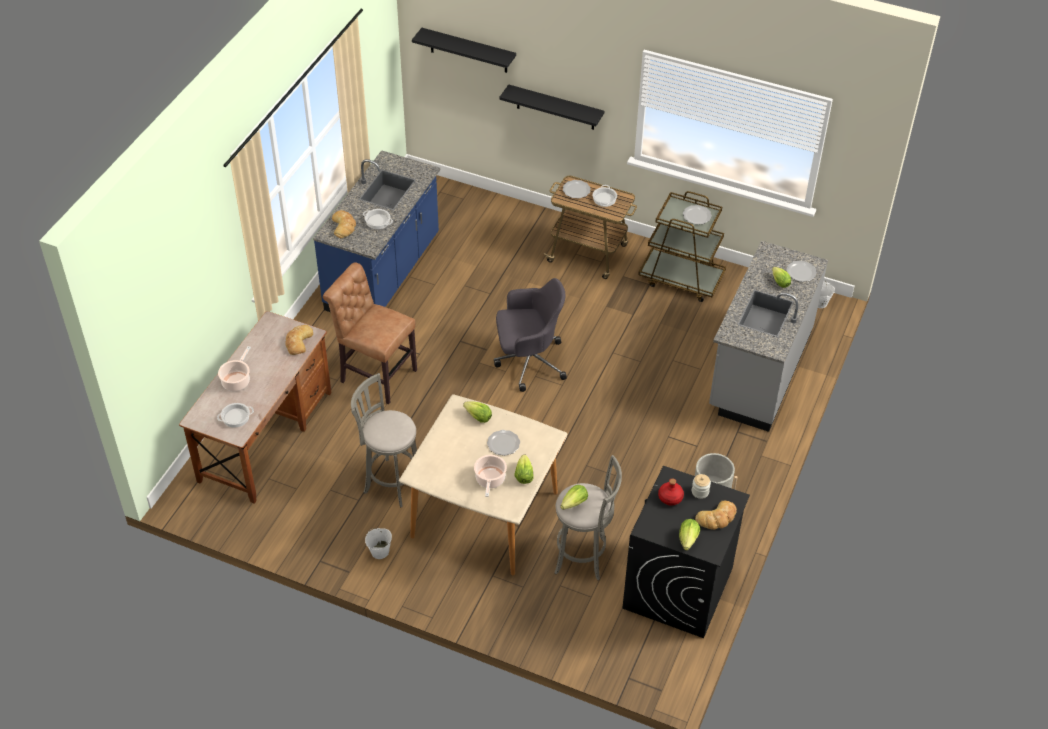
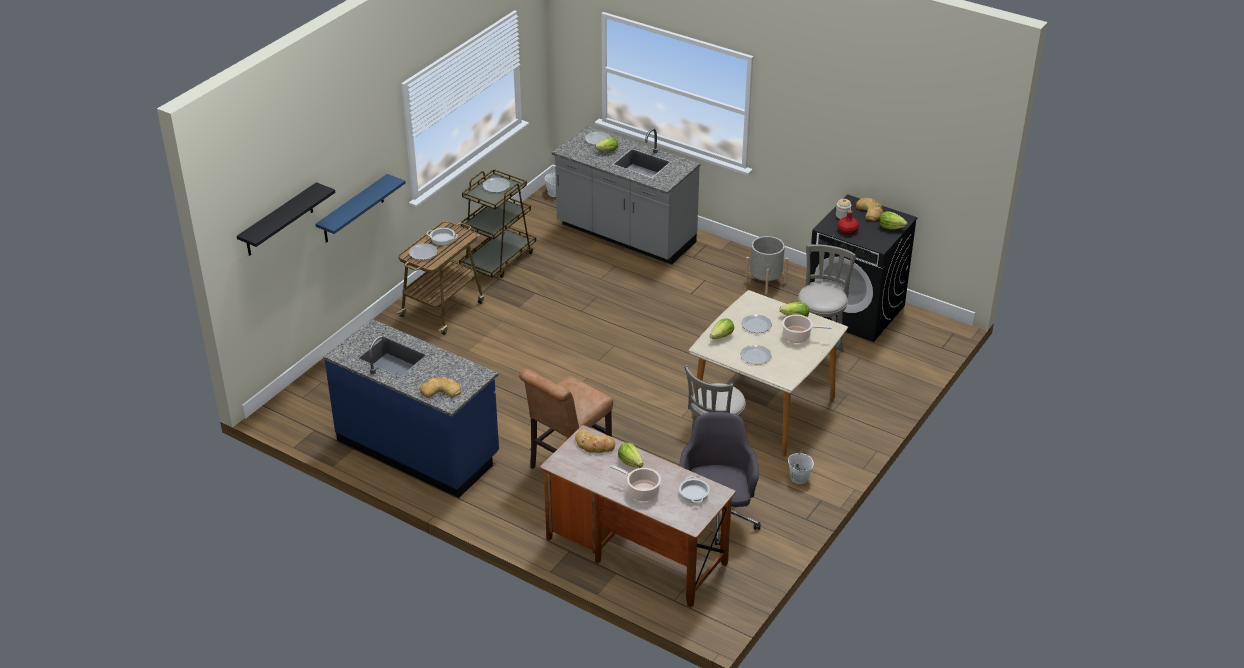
camera: 80 degrees left, 10 degrees down
(377, 221) = (442, 366): cooking pot -> none
(450, 447) = (755, 356): none -> plate
(528, 361) = (578, 362): grey office chair -> grey office chair (716, 518)
(555, 107) = (353, 209): black shelf -> blue shelf
(574, 503) = (824, 298): lettuce -> lettuce (630, 462)

